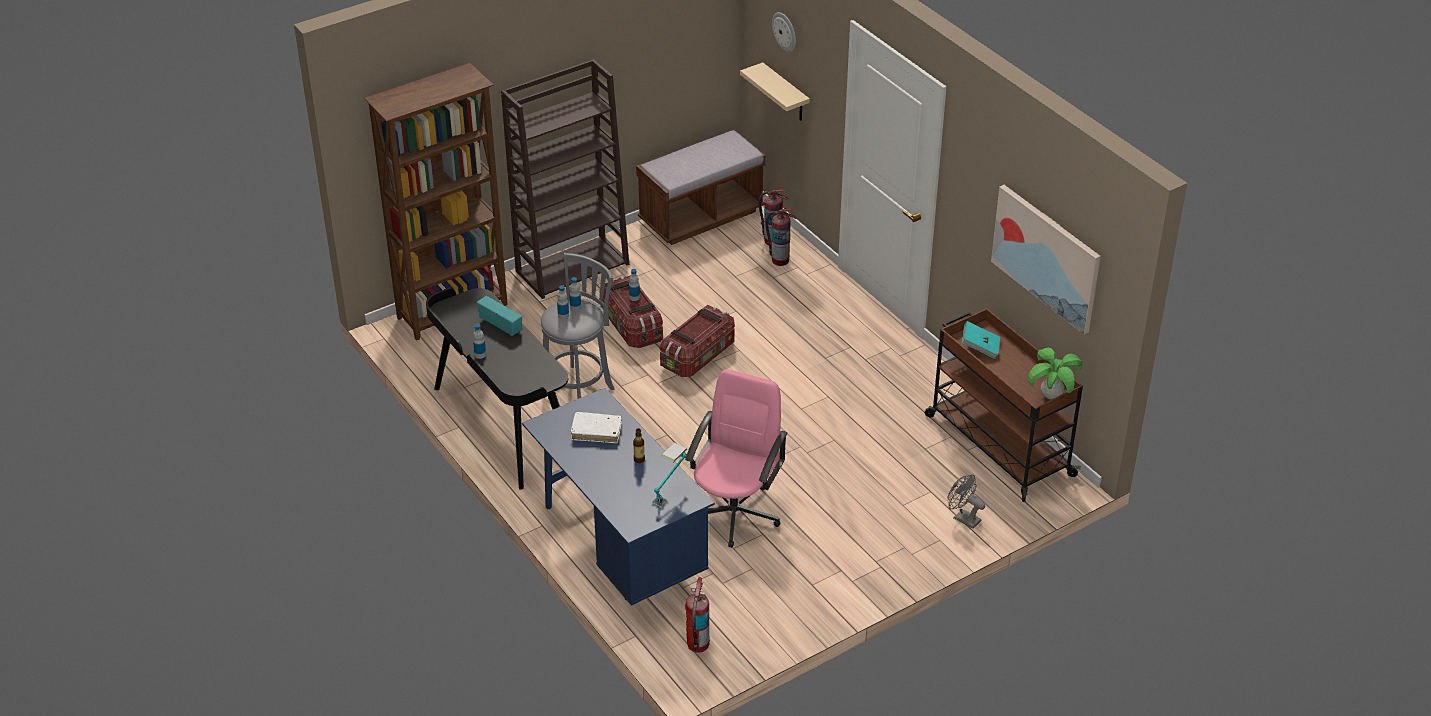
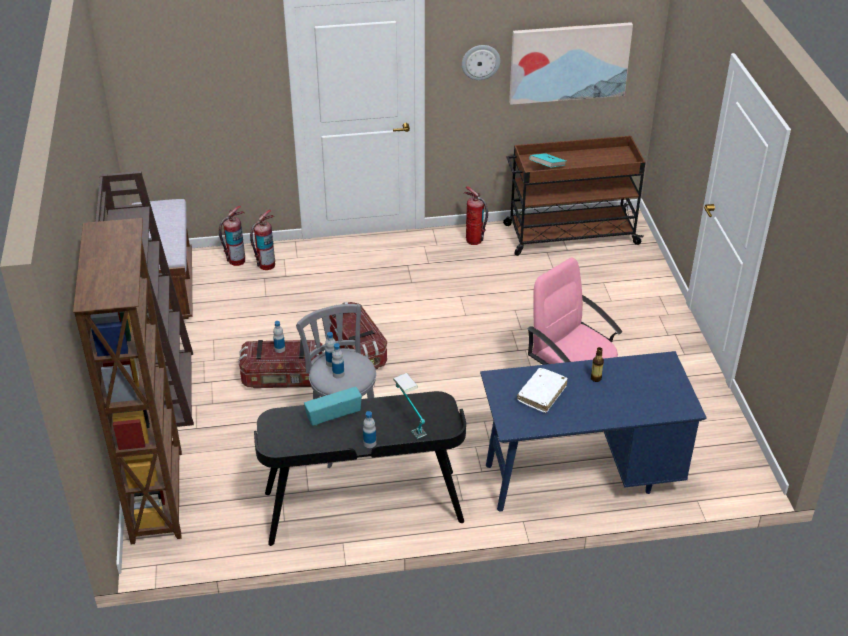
camera: 65 degrees left, 0 degrees up
(670, 492) = (649, 372): table lamp -> table lamp (409, 422)
(697, 645) = (723, 465): fire extinguisher -> fire extinguisher (474, 240)
(785, 31) = (183, 64): wall clock -> wall clock (480, 62)
(785, 93) = (195, 125): beige shelf -> none
(963, 518) = (641, 277): grey fan -> none
(1051, 396) = (622, 156): potted plant -> none

